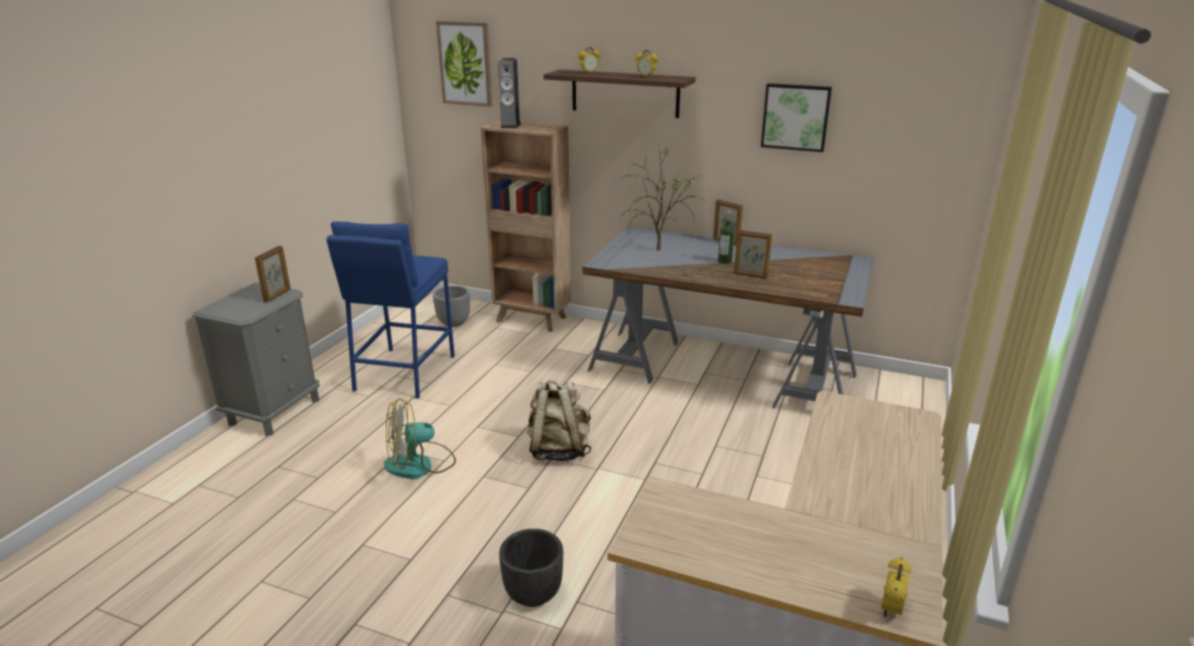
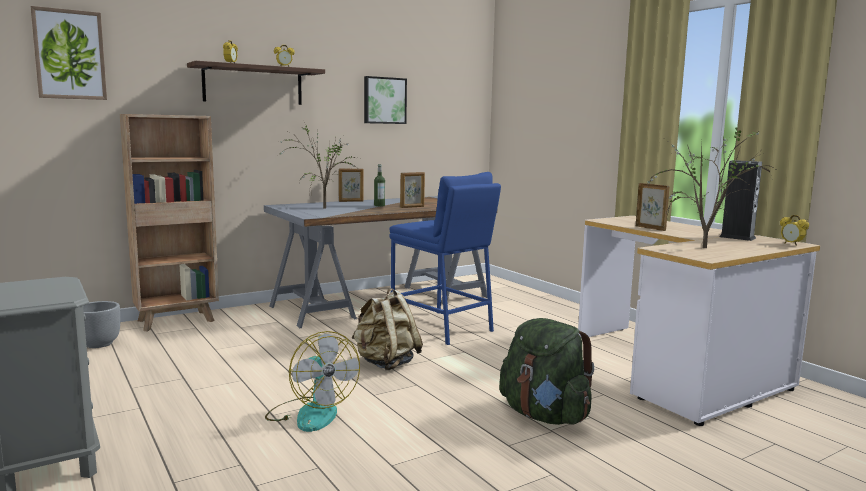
camera: 55 degrees left, 15 degrees down
(278, 295) = (53, 283): picture frame -> picture frame (650, 228)
(403, 373) = (136, 383): blue stool -> blue stool (442, 327)
(420, 464) = (311, 413): fan -> fan turned 45 degrees counterclockwise
(510, 125) = (150, 114): speaker -> speaker (737, 237)
(533, 594) = (544, 415): black planter -> green backpack
(727, 526) = (704, 247): none -> potted plant

